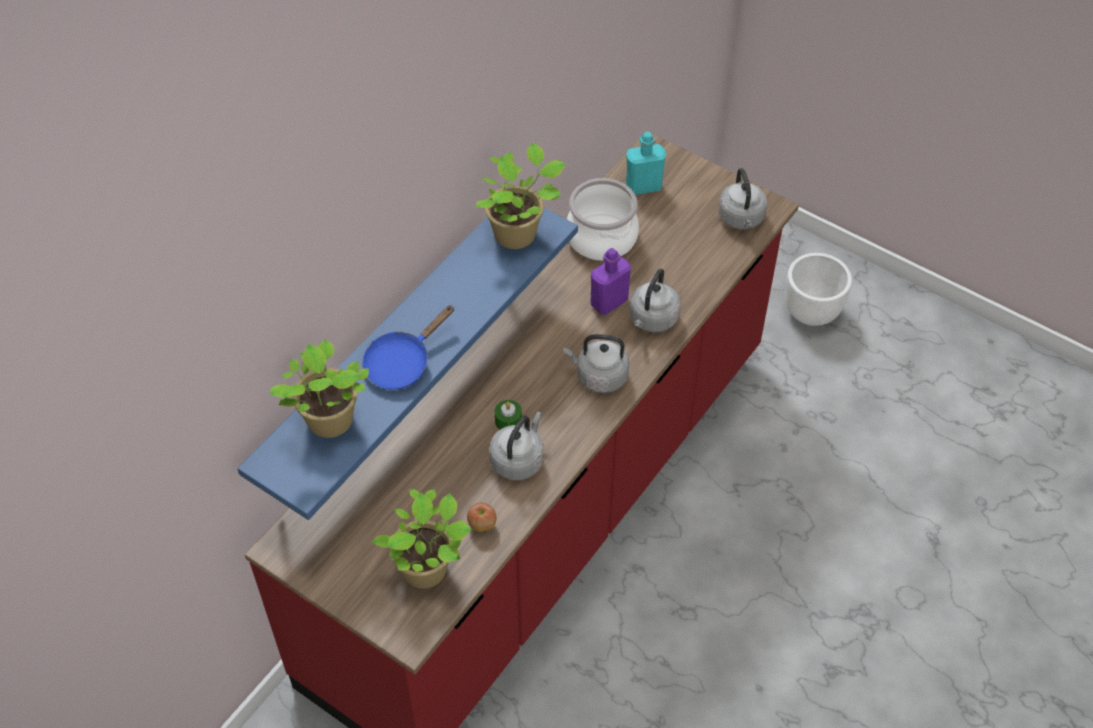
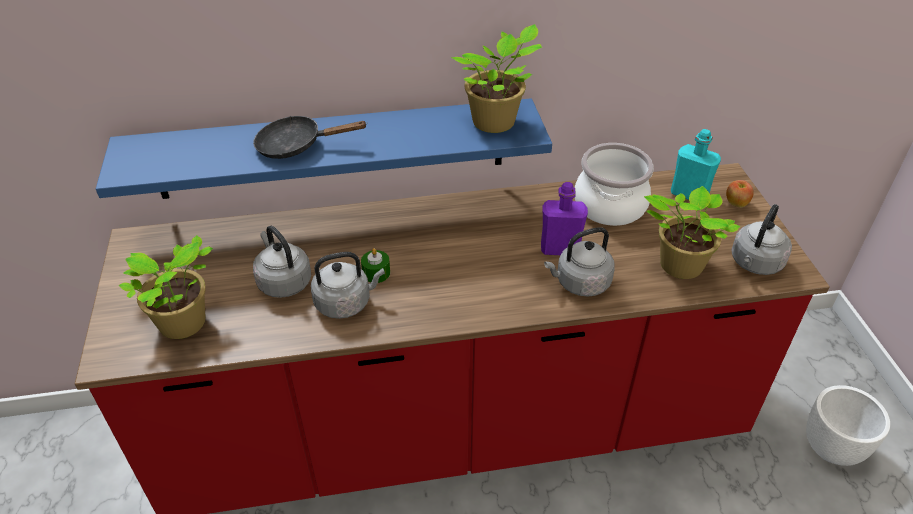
camera: 45 degrees right, 10 degrees down
(328, 423) = (196, 148): potted plant -> potted plant (678, 266)
(402, 362) = (296, 146): blue frying pan -> black frying pan
(482, 525) = (259, 325): apple -> apple (736, 203)
(599, 376) = (483, 292): grey kettle -> grey kettle (283, 281)

